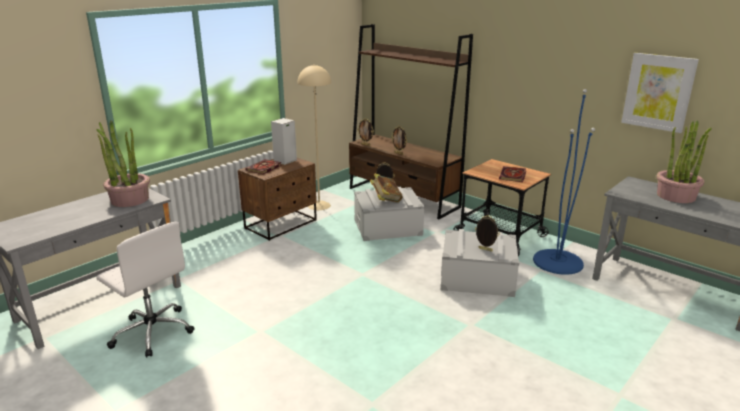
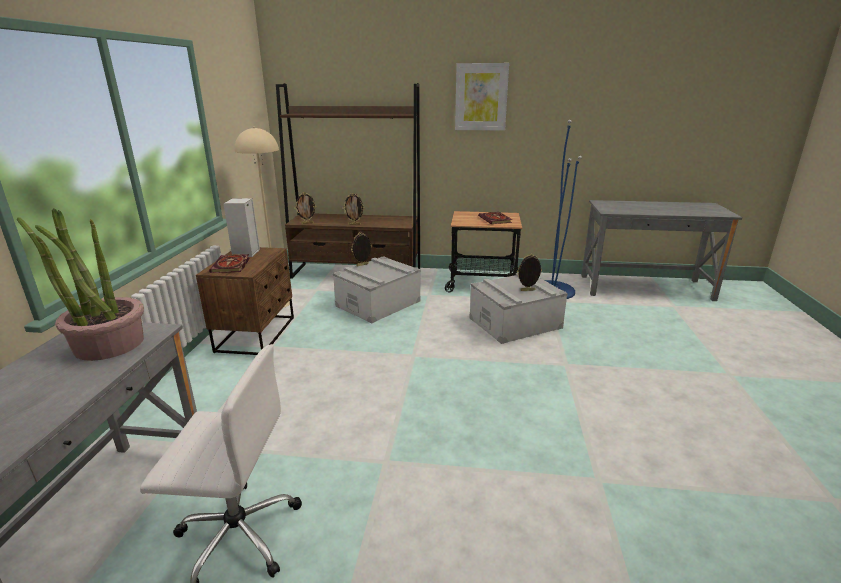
camera: 35 degrees left, 0 degrees up
(386, 200) = (376, 273): book -> none
(658, 92) = (609, 120): picture -> picture (481, 97)
(676, 196) = (643, 206): potted plant -> none

